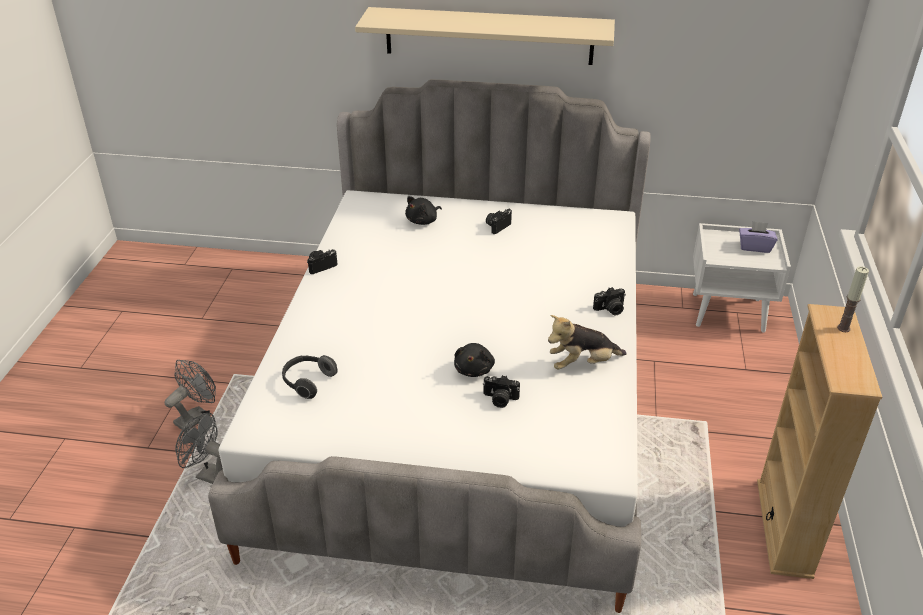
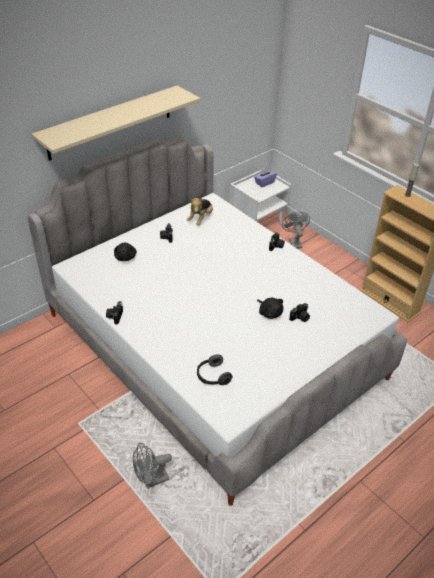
camera: 50 degrees left, 5 degrees up
(197, 417) = (94, 461): grey fan -> grey fan (294, 242)
(582, 364) = (304, 278): plush toy -> plush toy (201, 219)

